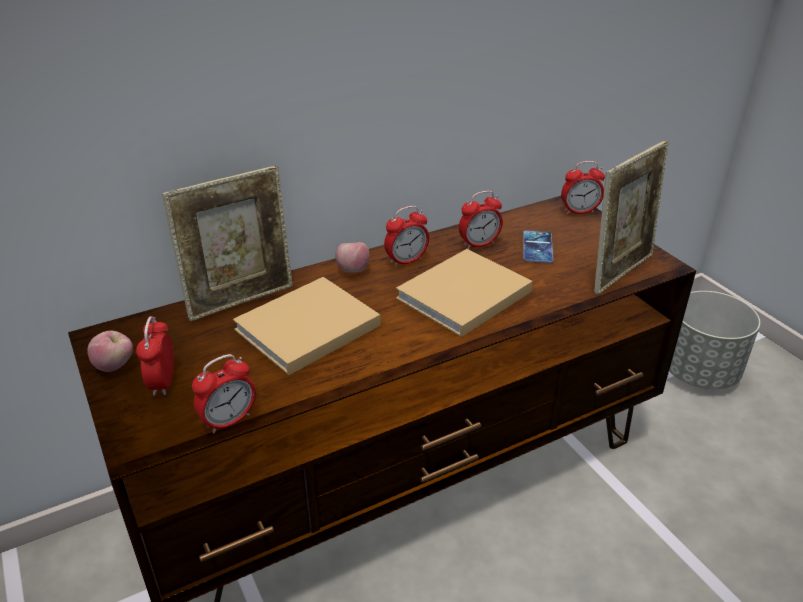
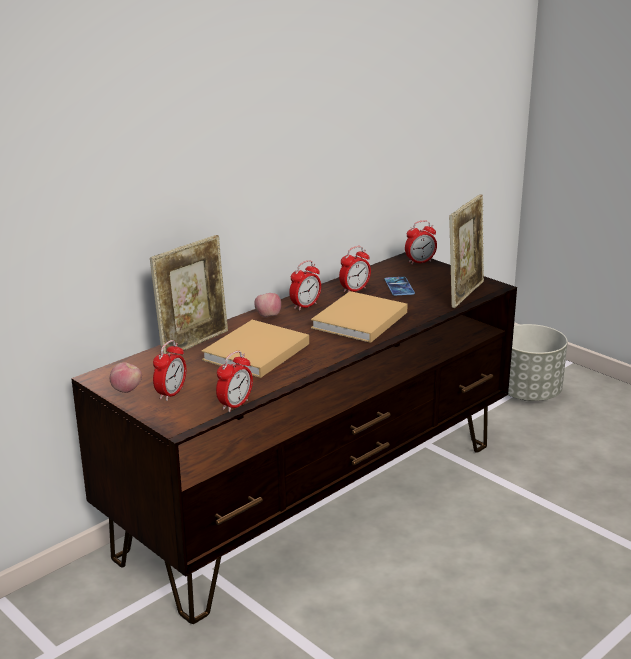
camera: 15 degrees left, 10 degrees down
(163, 383) = (171, 393): alarm clock -> alarm clock turned 135 degrees counterclockwise

